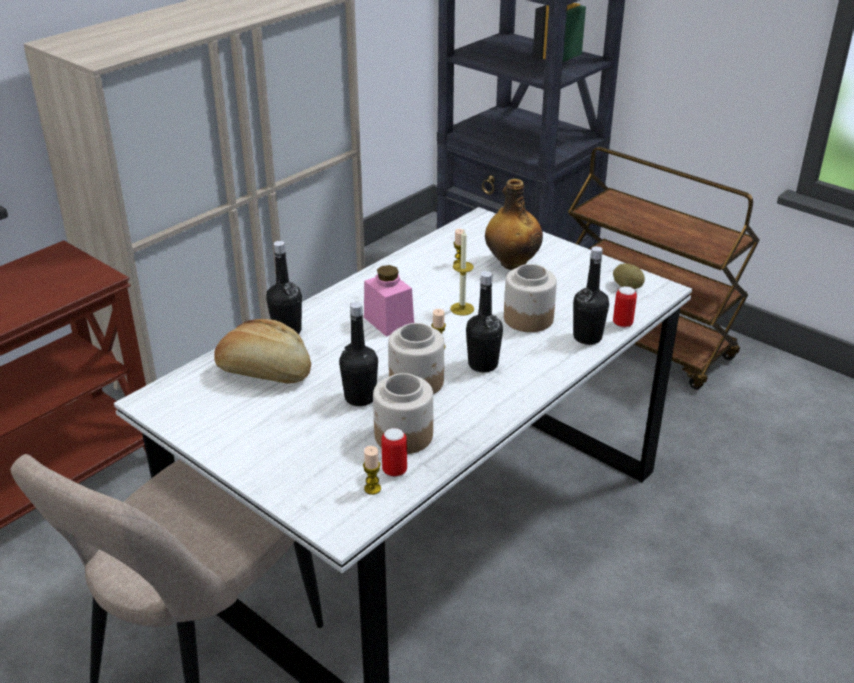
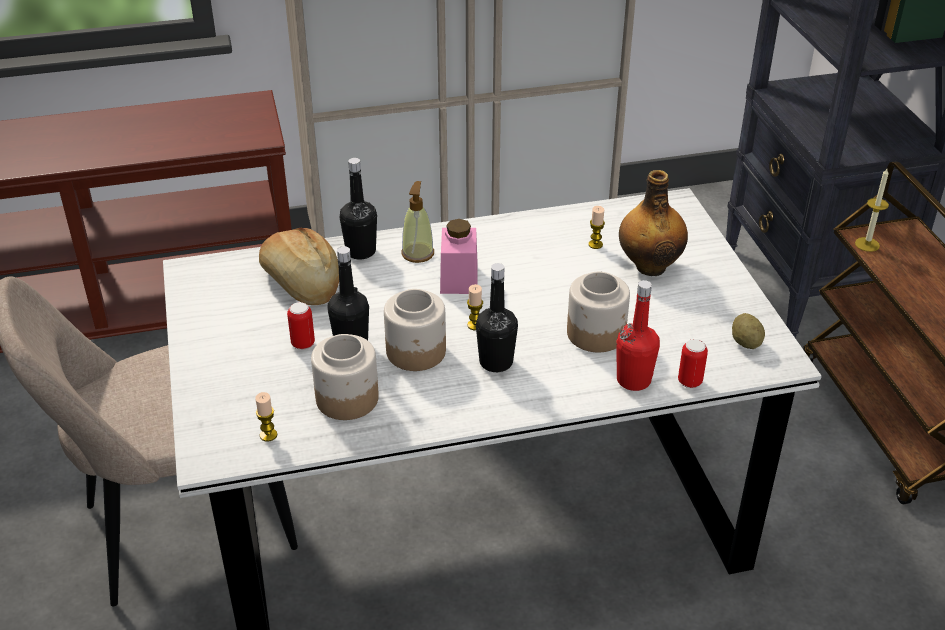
camera: 35 degrees right, 5 degrees up
(335, 316) = (418, 253): none -> soap dispenser
(394, 471) = (303, 428): can -> can (303, 344)
(462, 309) = (542, 295): candle -> candle (867, 244)
(587, 337) = (633, 380): black bottle -> red bottle

